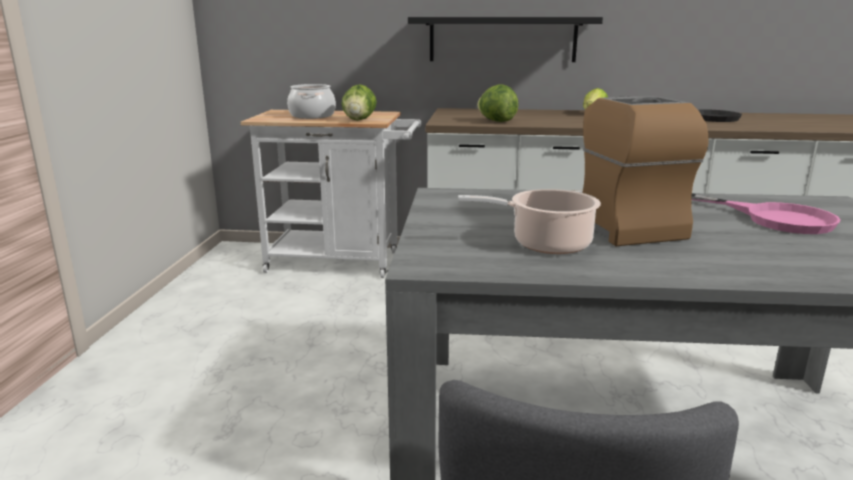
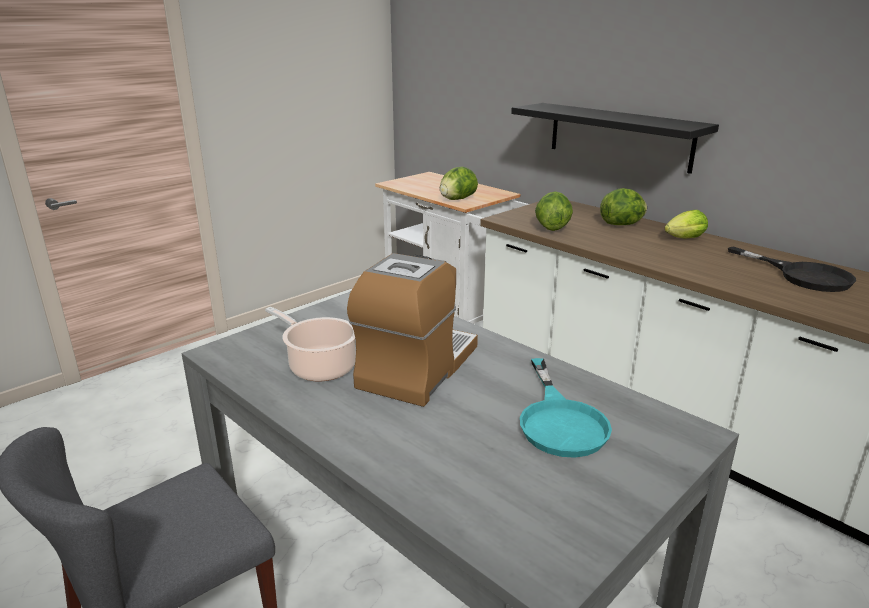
camera: 40 degrees right, 5 degrees up
(312, 116) = (437, 186): cooking pot -> none
(535, 113) = (622, 224): none -> lettuce
(773, 218) = (560, 421): pink frying pan -> turquoise frying pan

